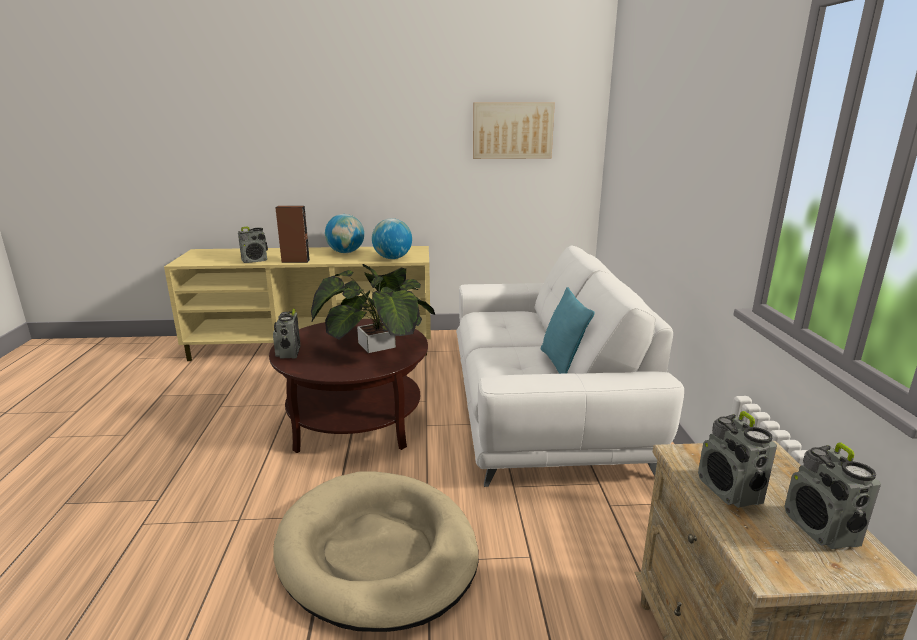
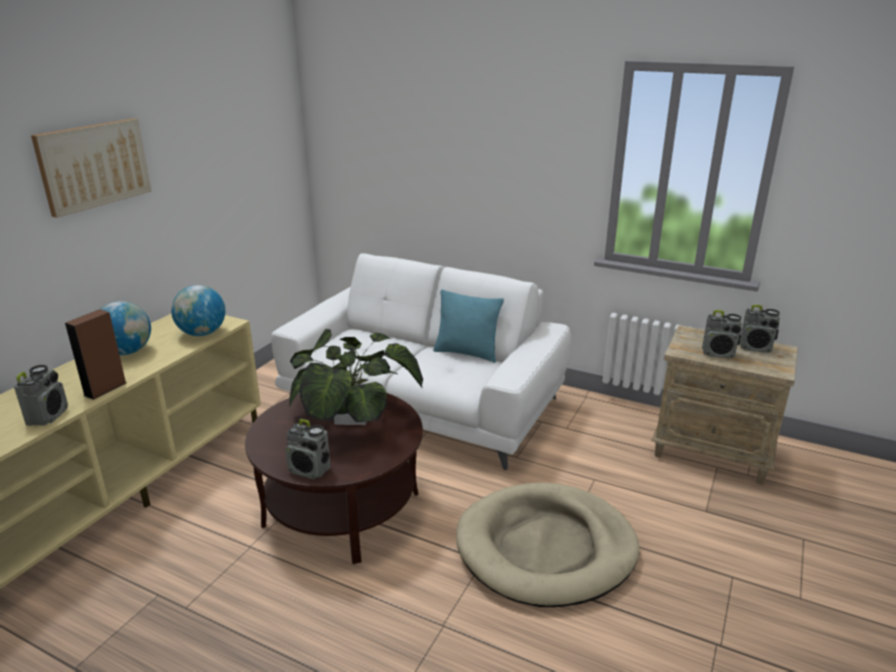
camera: 60 degrees left, 5 degrees up
(512, 130) = (237, 148): picture -> picture (94, 165)

